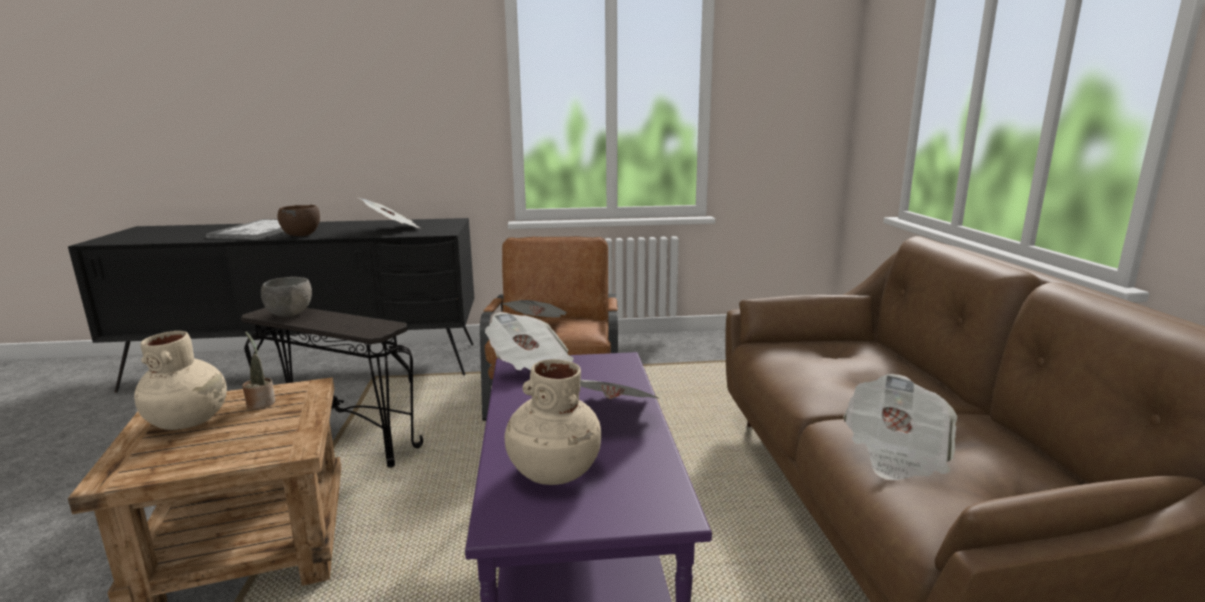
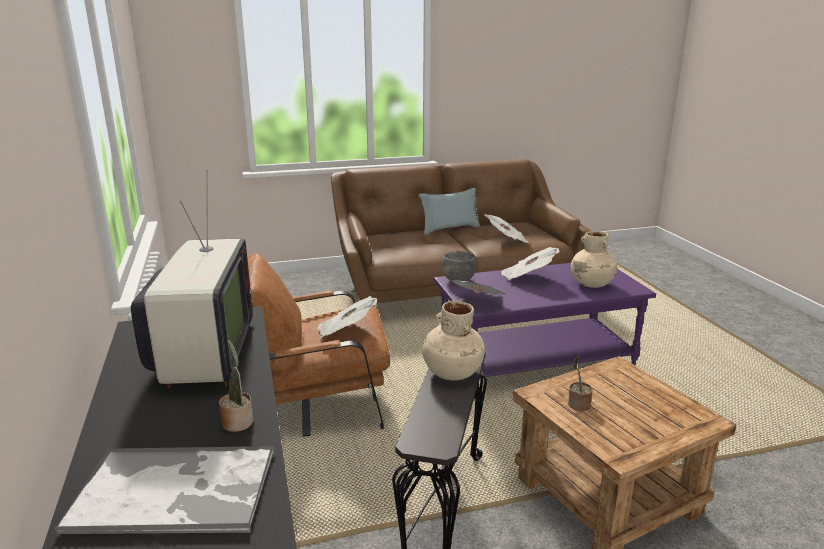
camera: 100 degrees left, 5 degrees up
(189, 421) = (628, 426): beige vase -> beige vase (452, 372)
(290, 314) = (435, 421): grey bowl -> grey bowl (458, 280)
(301, 235) = (237, 421): brown bowl -> potted plant
(393, 229) = (203, 355): newspaper -> television
(954, 404) = (449, 229): none -> blue pillow

